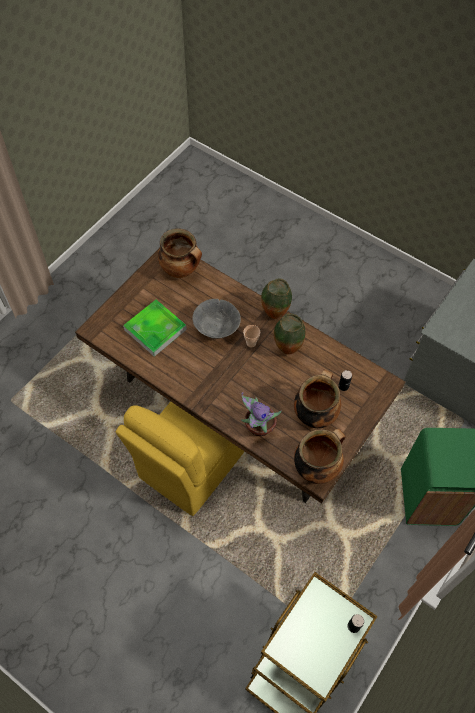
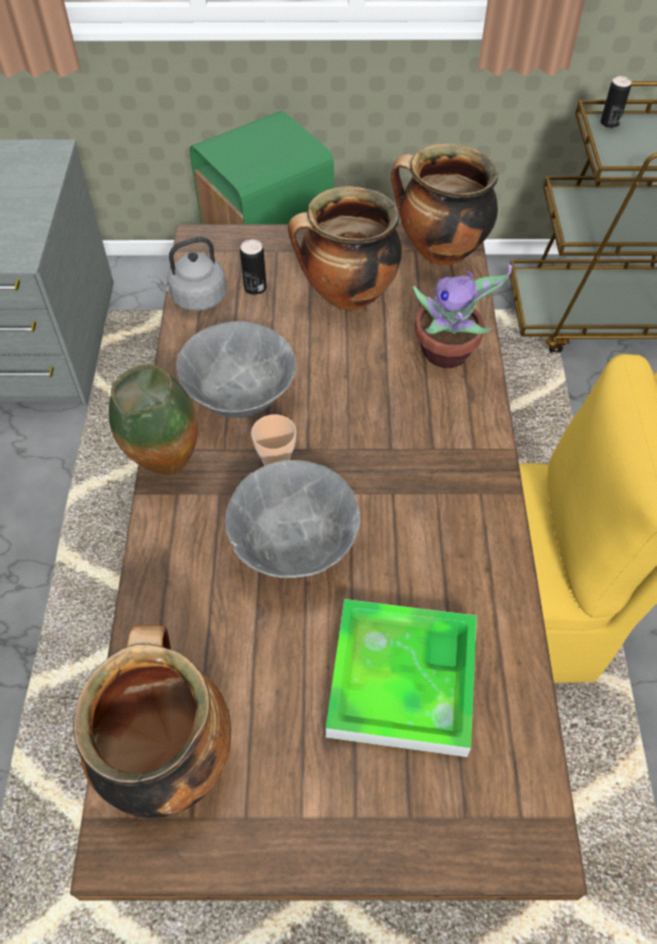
camera: 125 degrees left, 5 degrees down
(287, 349) = (241, 401): vase -> grey bowl
(352, 363) = (195, 298): none -> grey kettle

